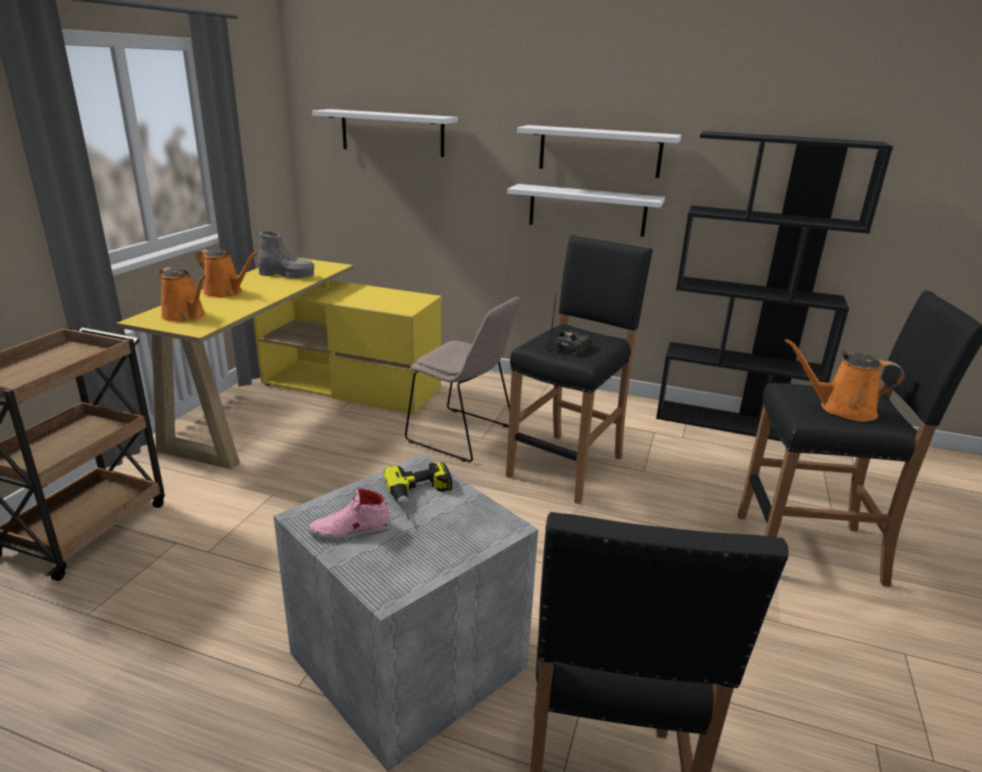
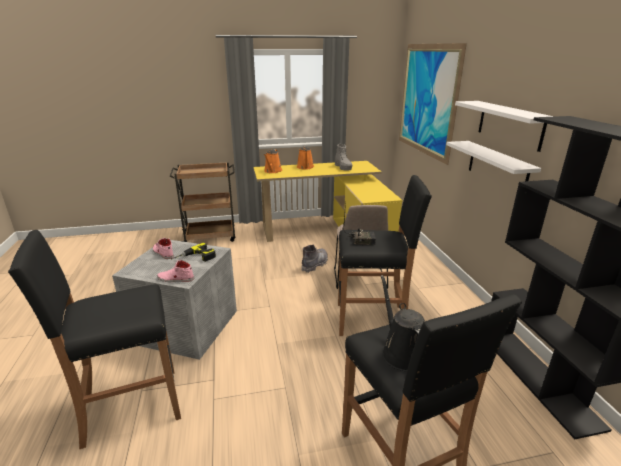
camera: 60 degrees right, 0 degrees up
(379, 454) = (315, 264): none -> grey boot
(392, 133) = (427, 100): white shelf -> picture
(487, 535) = (175, 279): none -> pink shoe
(841, 409) = (401, 351): orange watering can -> black watering can

